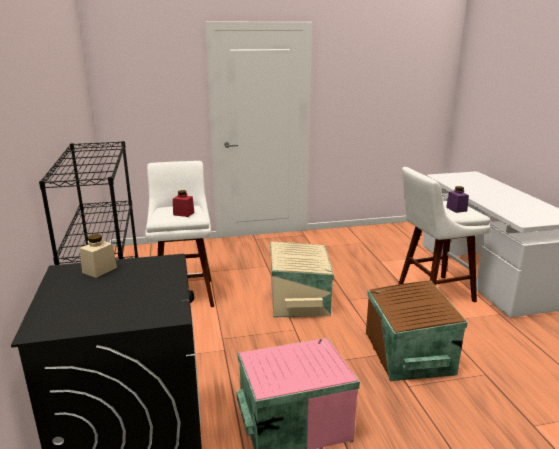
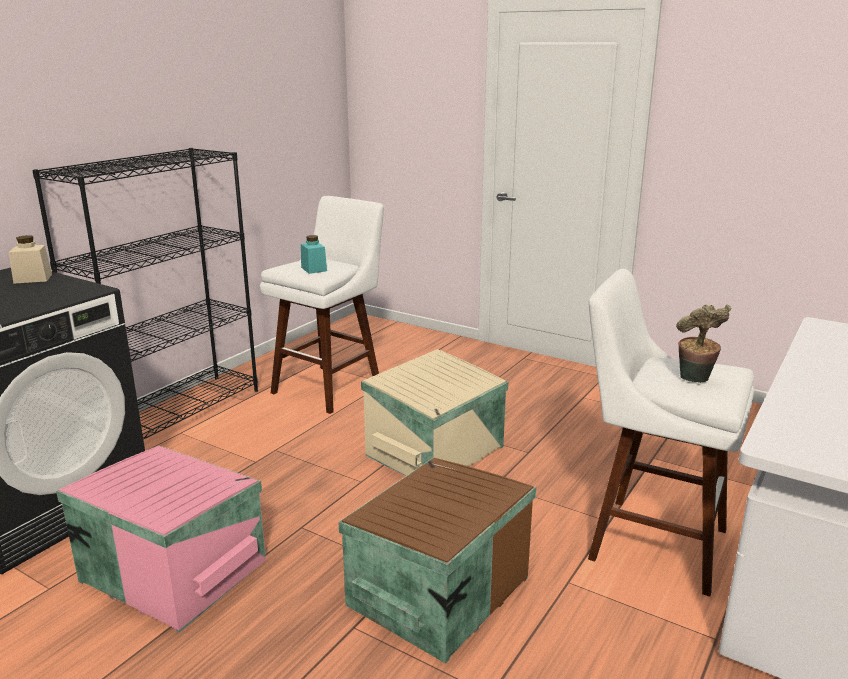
camera: 45 degrees right, 0 degrees up
(183, 213) = (314, 269): red jar -> turquoise jar
(456, 209) = (695, 380): purple jar -> potted plant

